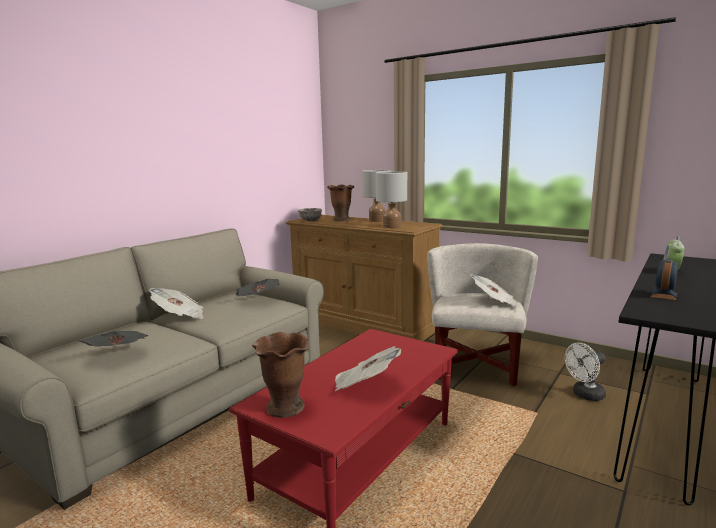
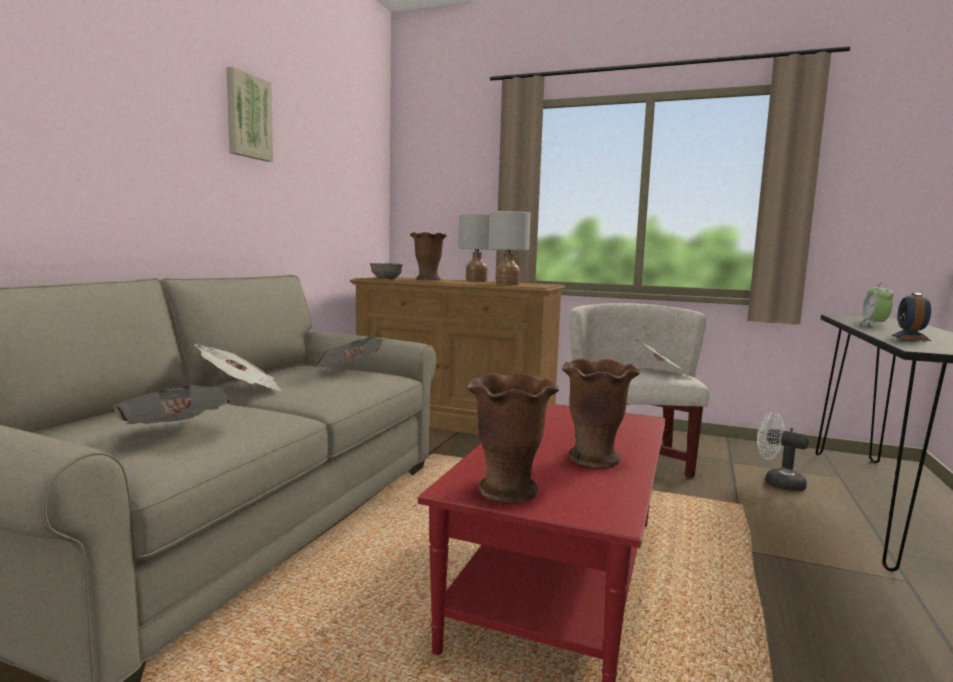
camera: 15 degrees left, 5 degrees down
(195, 122) = (247, 117): none -> picture
(365, 385) = (593, 459): newspaper -> brown vase
(585, 395) = (777, 483): white fan -> white fan turned 75 degrees clockwise

